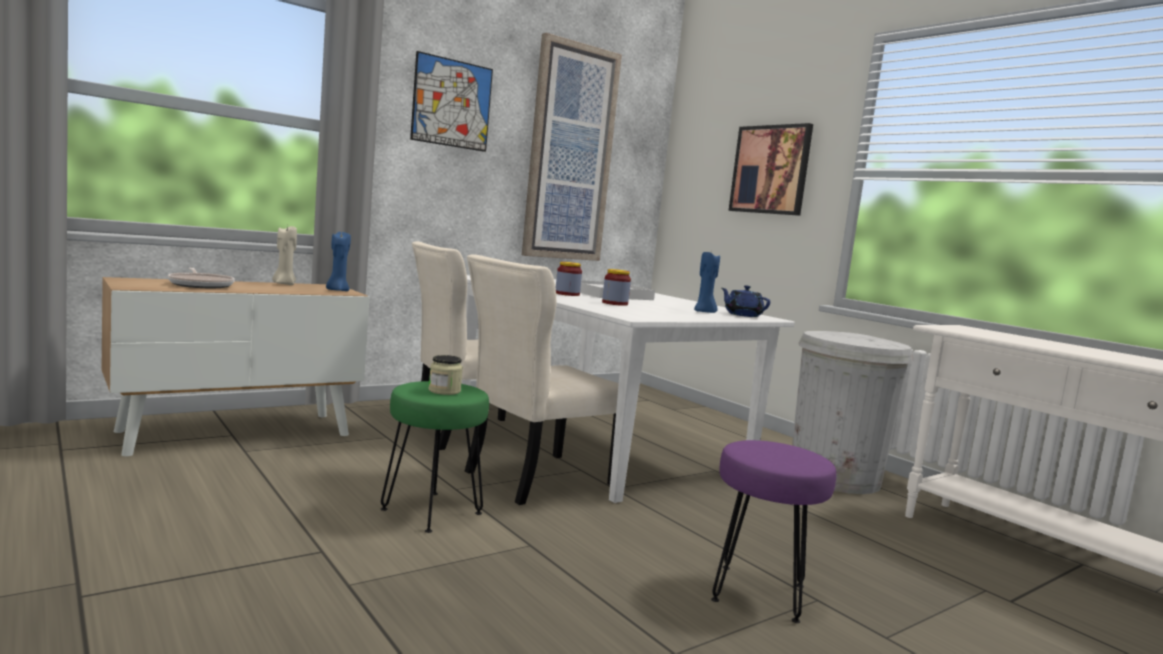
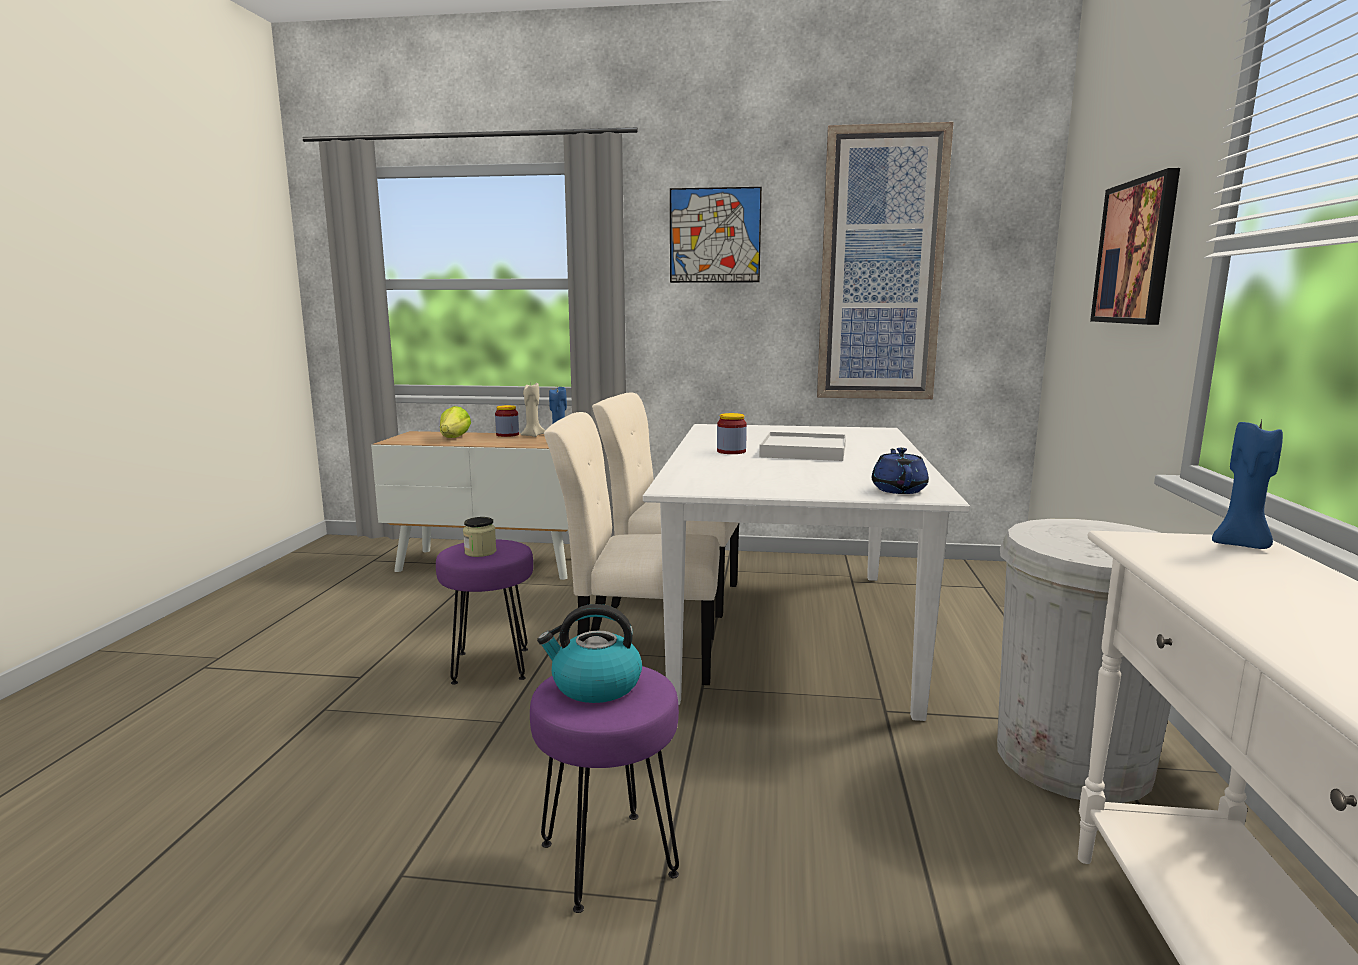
camera: 45 degrees right, 5 degrees up
(201, 285) = (454, 438): frying pan -> lettuce
(431, 511) = (492, 665): green stool -> purple stool
(615, 303) = (741, 466): jar -> jar (507, 435)
(704, 312) = (840, 483): blue candle -> blue candle (1241, 545)
(771, 453) = (595, 686): none -> kettle

